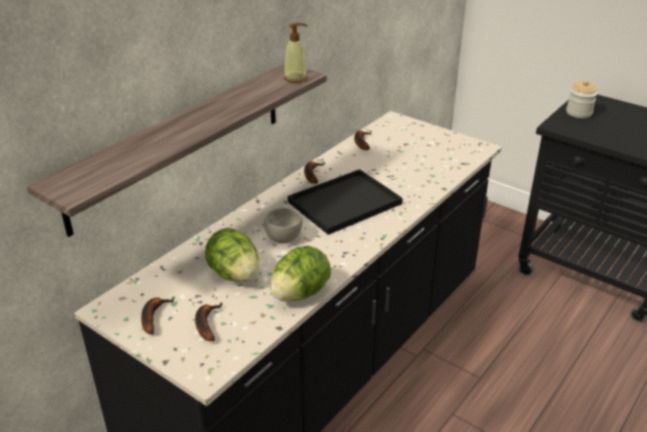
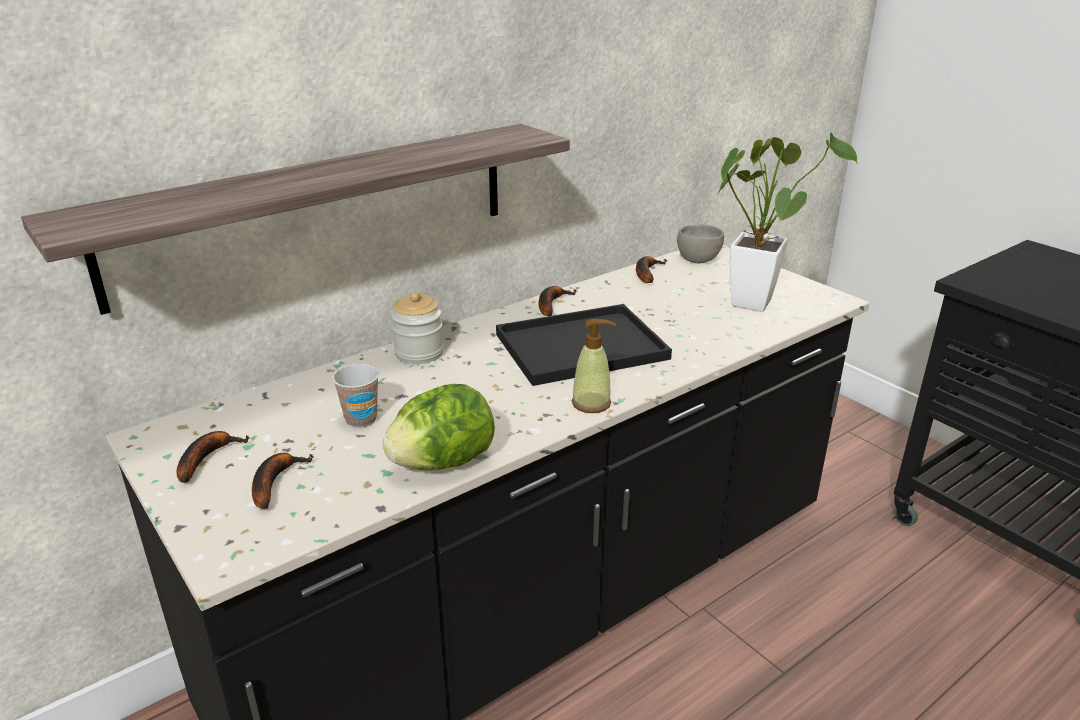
camera: 15 degrees right, 5 degrees down
(235, 274) = (361, 419): lettuce -> cup
(283, 237) = (463, 380): grey bowl -> grey bowl (698, 259)
(295, 78) = (519, 139): soap dispenser -> soap dispenser (591, 403)
(435, 154) = (754, 300): none -> potted plant
(579, 113) = (1016, 269): jar -> jar (419, 353)

